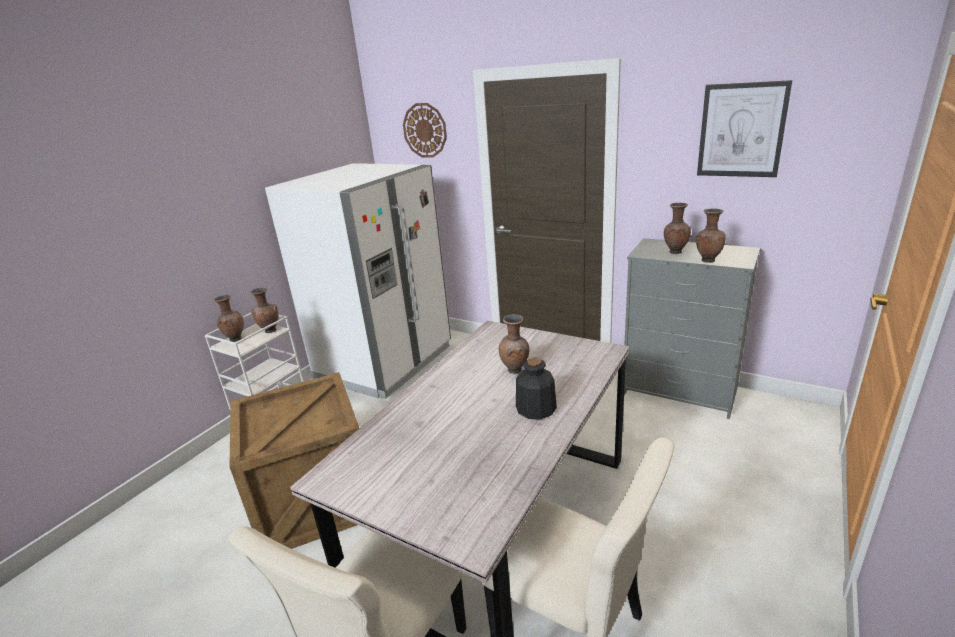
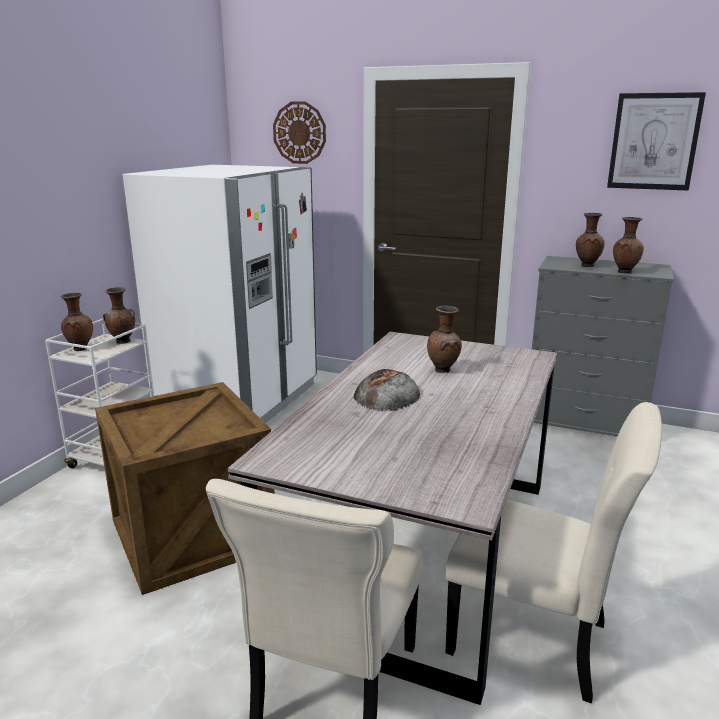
camera: 10 degrees left, 5 degrees down
(455, 400) = (387, 394): none -> bread
(535, 408) = (480, 400): bottle -> none

